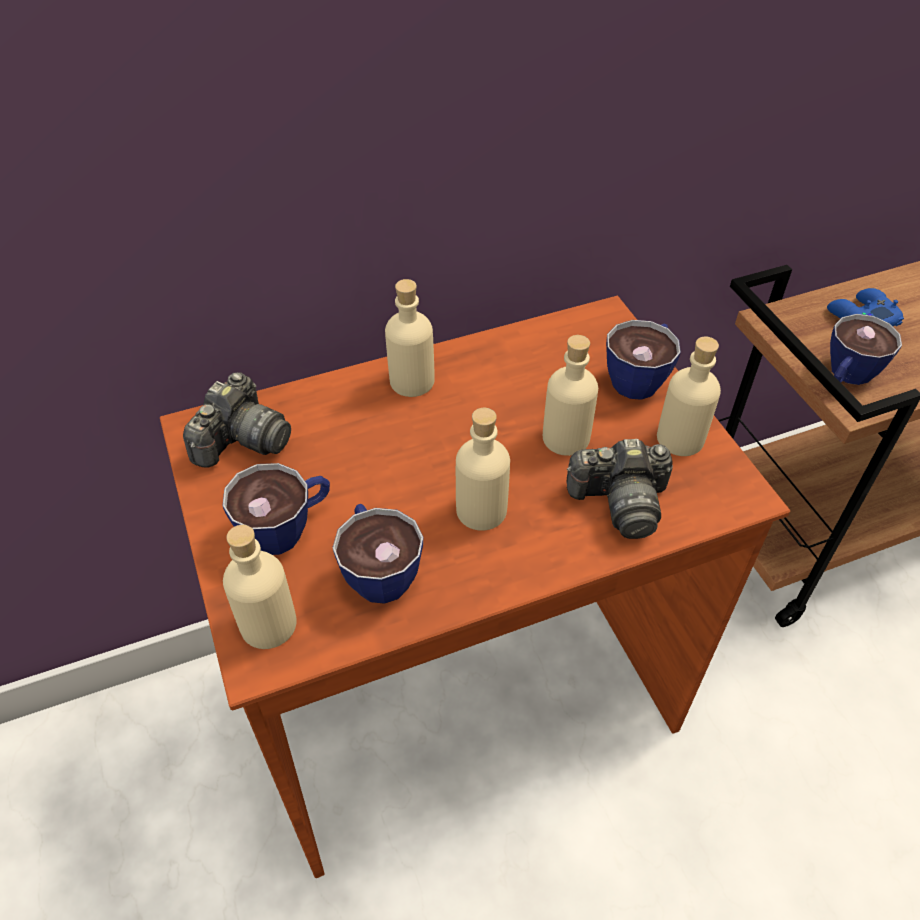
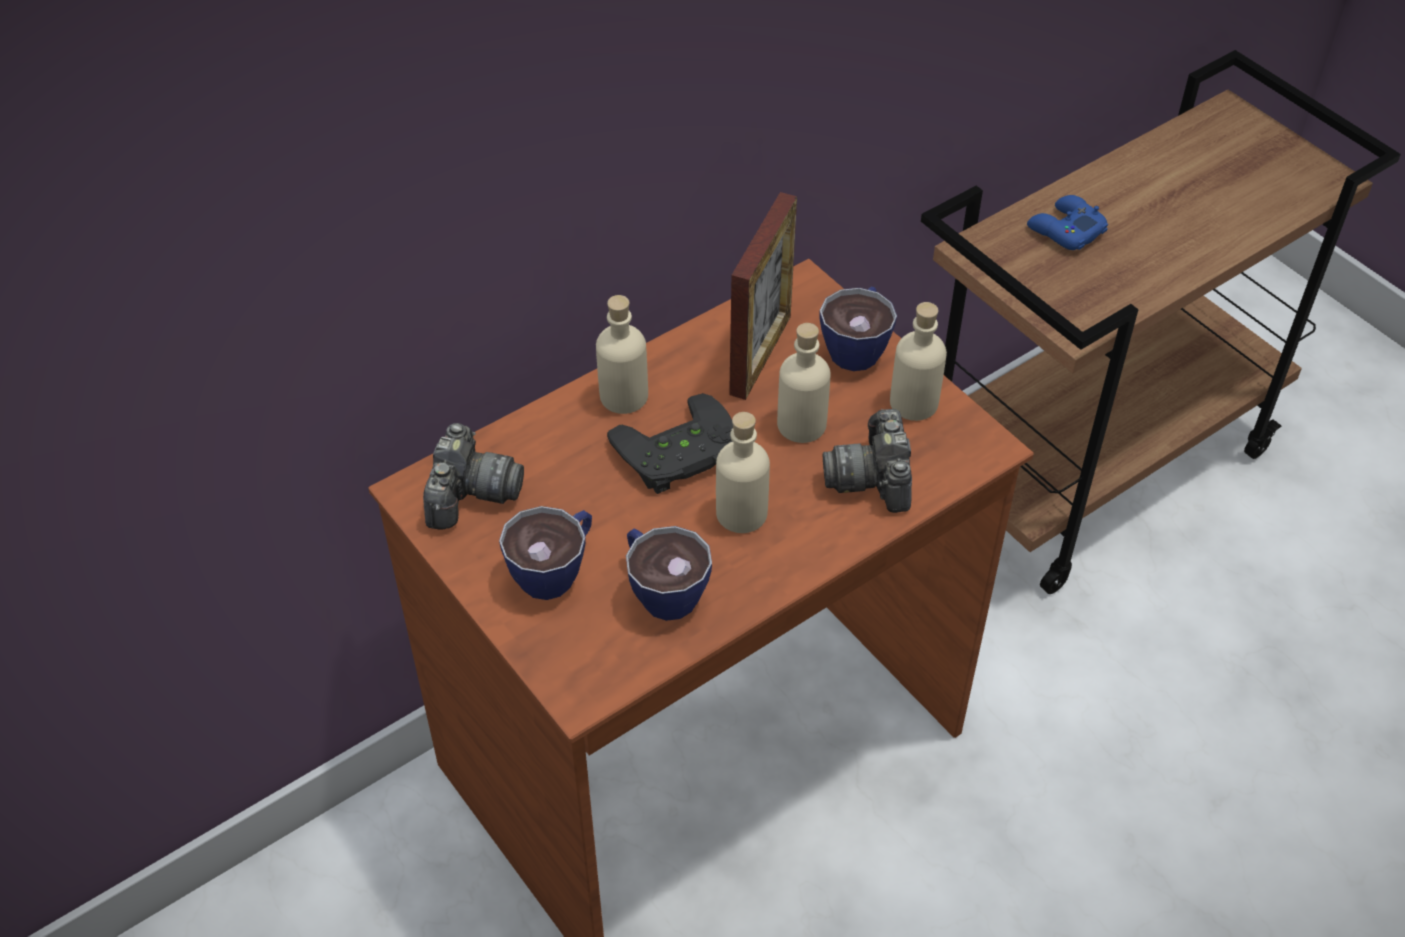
camera: 15 degrees left, 0 degrees up
(268, 624) = (576, 661): beige bottle -> none
(442, 444) = (680, 456): none -> black game controller
(547, 368) = (760, 355): none -> picture frame
(620, 502) = (872, 478): camera -> camera turned 105 degrees clockwise
(846, 376) = (1061, 300): cup -> none

